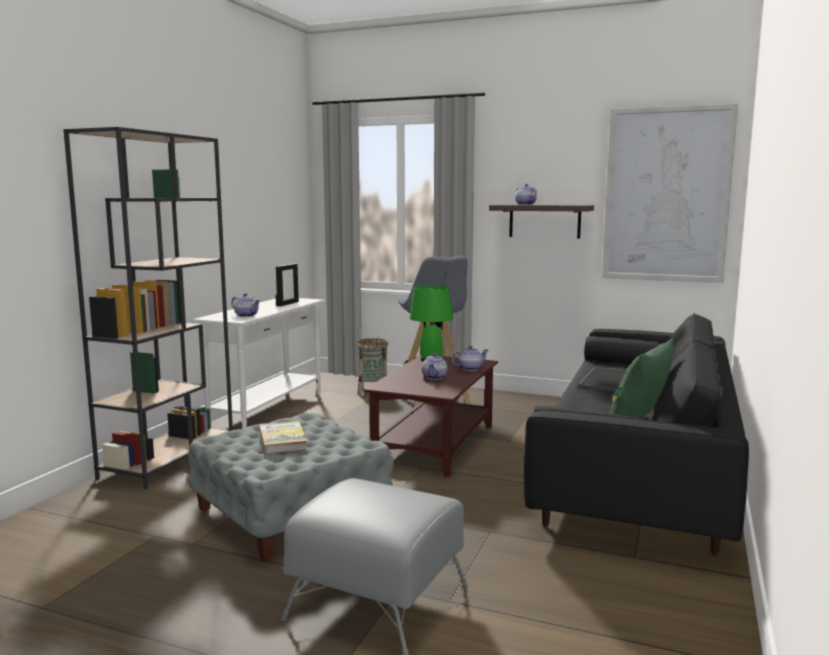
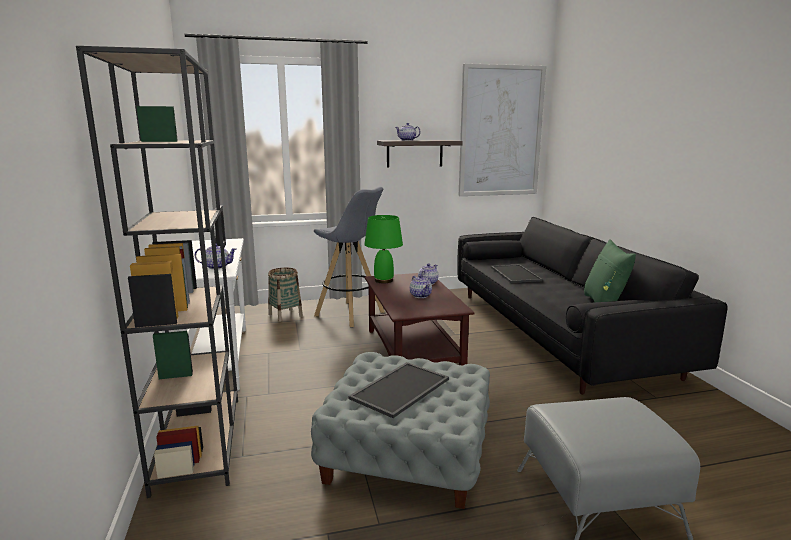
camera: 35 degrees left, 5 degrees up
(282, 440) = (400, 388): book -> tray

